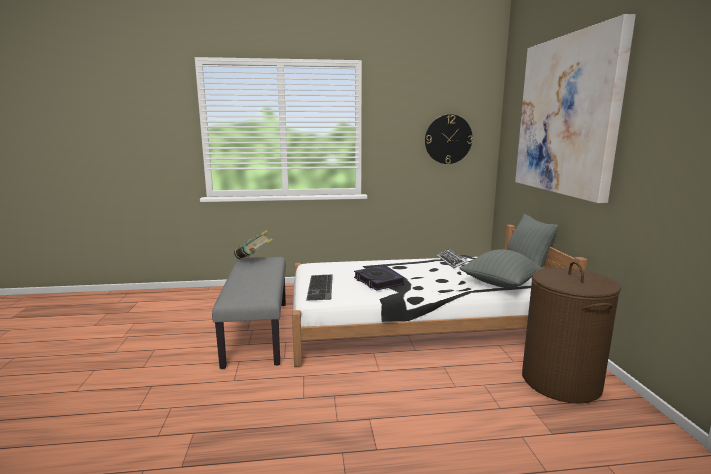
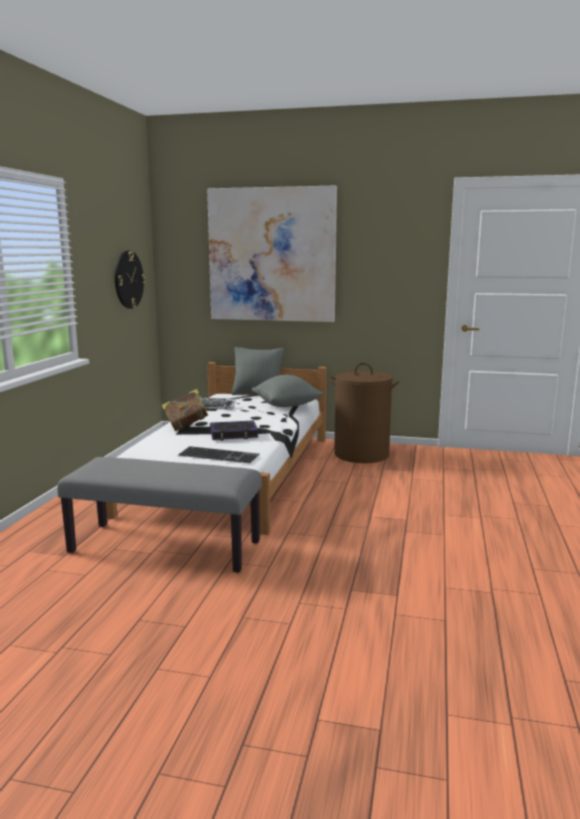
camera: 70 degrees left, 0 degrees up
(254, 260) = (100, 466): book -> book (187, 426)

